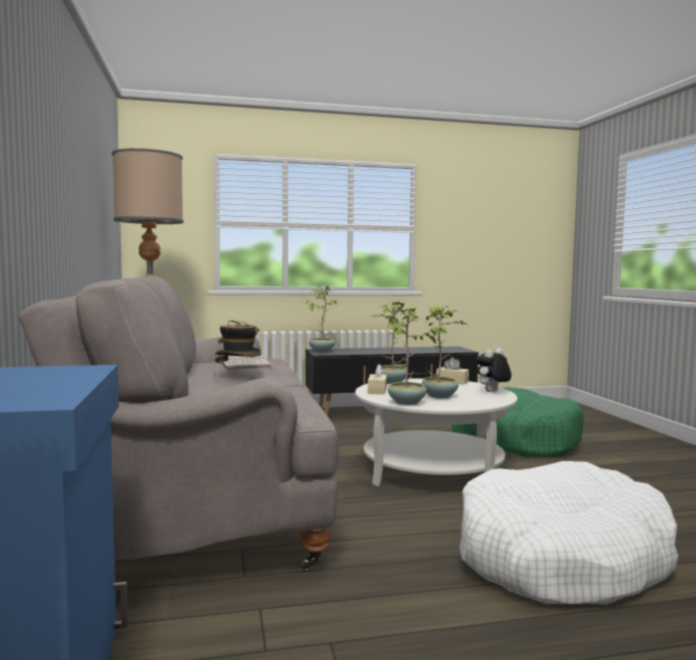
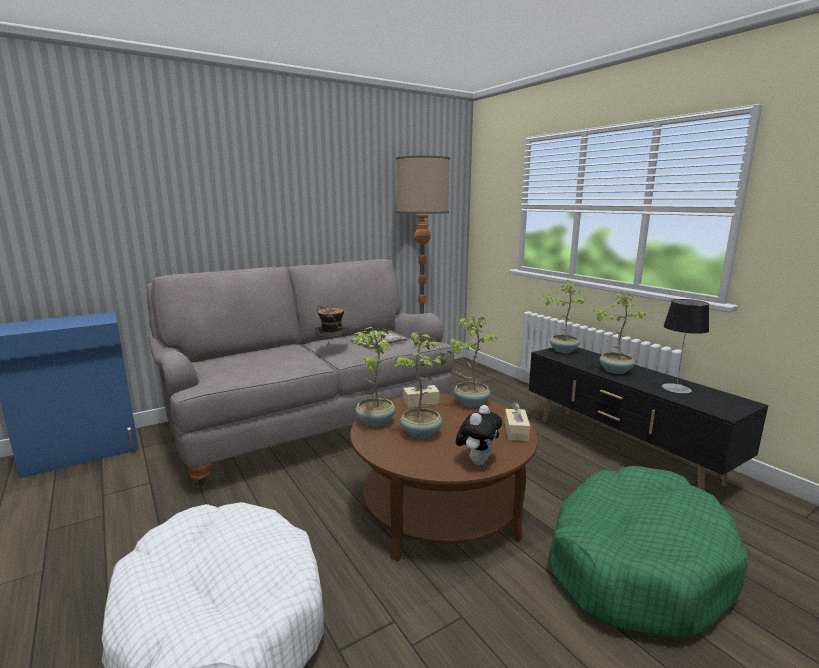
camera: 70 degrees right, 10 degrees up
(380, 351) = (615, 370): none -> potted plant
(424, 349) = (676, 388): none -> table lamp
(432, 470) = (441, 508): white coffee table -> brown coffee table
(492, 392) = (477, 461): plush toy -> plush toy turned 90 degrees clockwise

